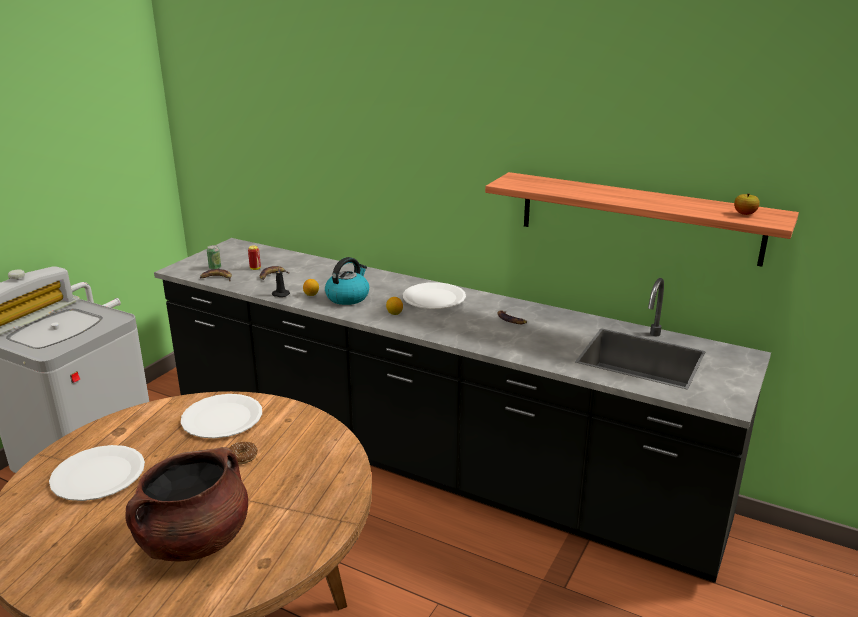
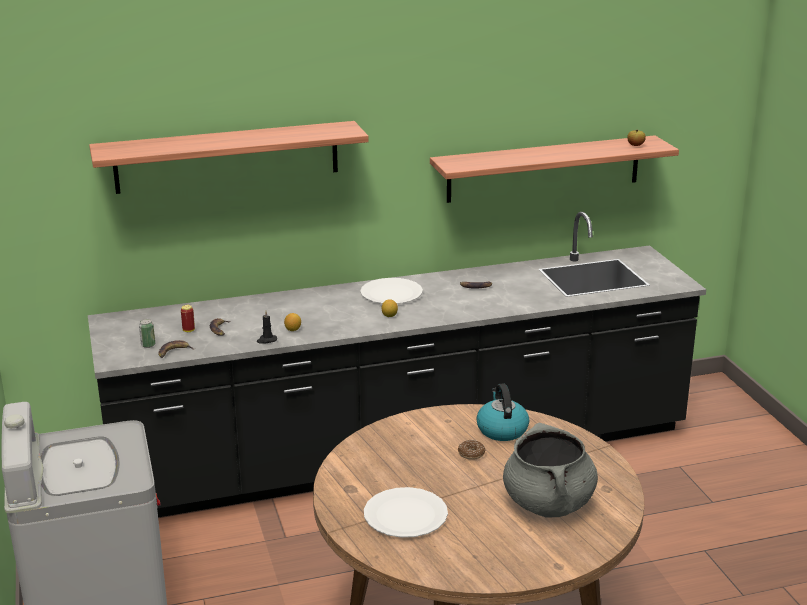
camera: 45 degrees left, 0 degrees up
(194, 541) = (548, 504): brown cooking pot -> grey cooking pot
(222, 418) = (403, 443): white plate -> none
(329, 128) = (227, 157): none -> shelf
(348, 297) = (326, 319): kettle -> kettle (501, 429)

